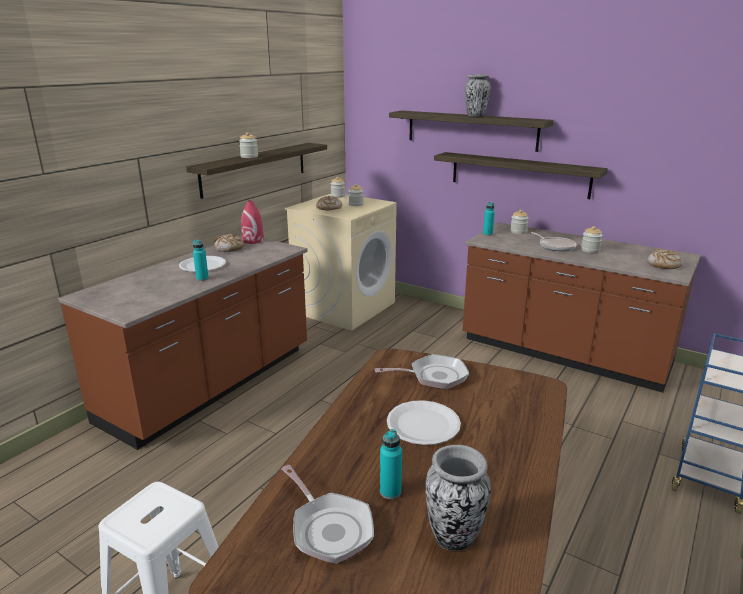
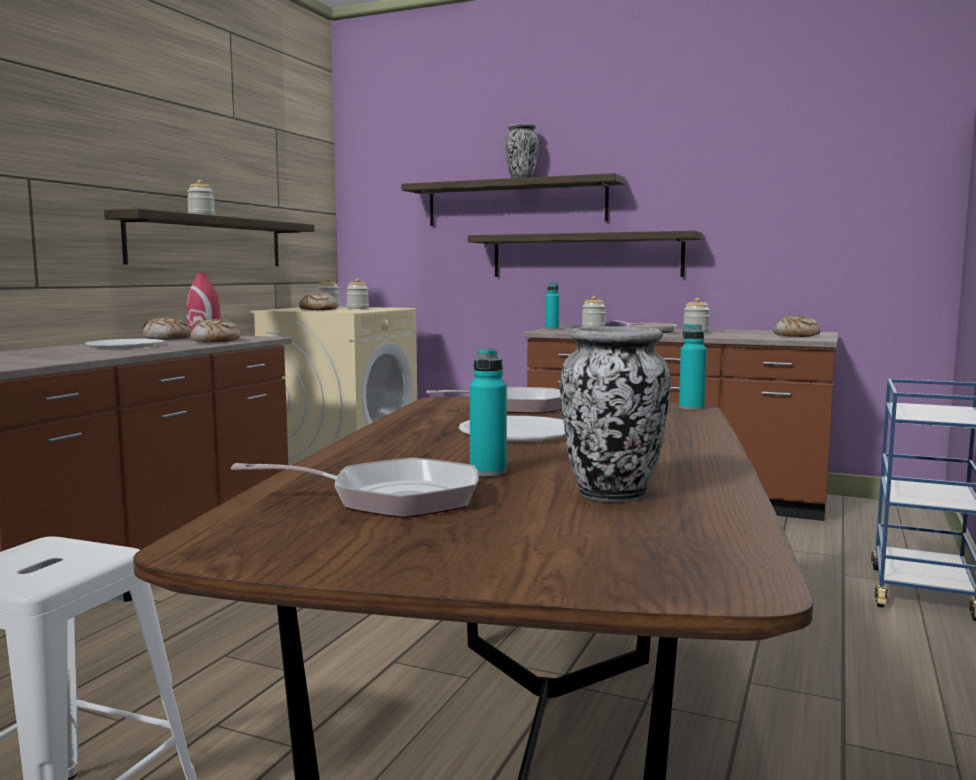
camera: 10 degrees left, 15 degrees down
(202, 278) = (126, 351): turquoise bottle -> turquoise bottle (691, 408)
(258, 256) = (216, 341): none -> bread
(329, 528) = (392, 499): frying pan -> frying pan turned 45 degrees counterclockwise

